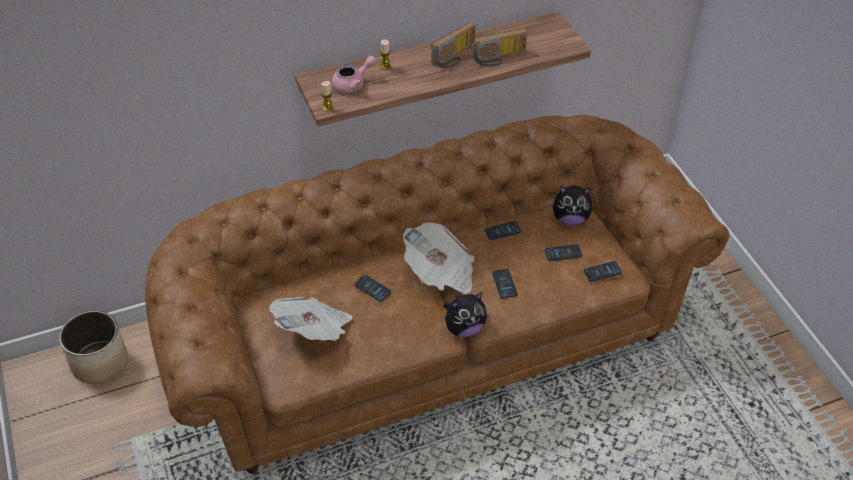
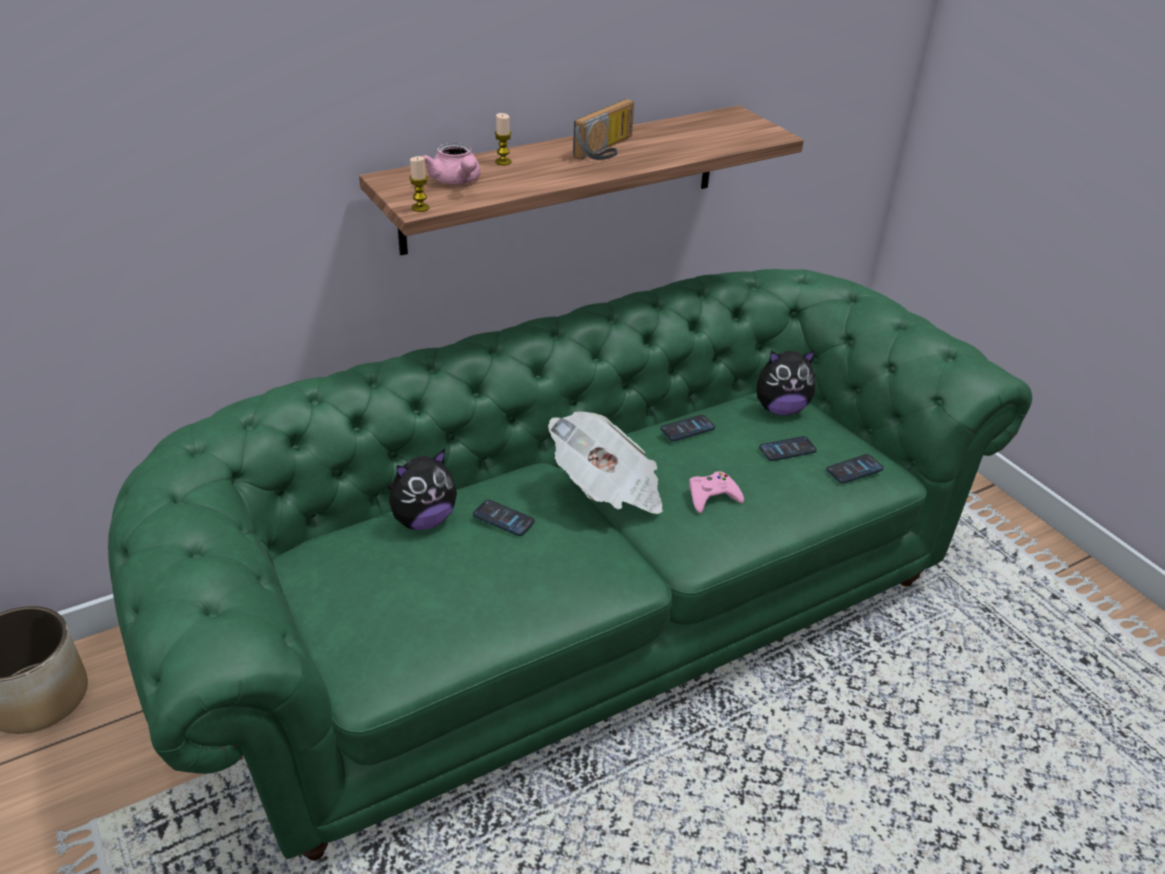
camera: 10 degrees left, 10 degrees down
(314, 331) = (415, 588): newspaper -> none
(353, 84) = (456, 181): pink teapot -> pink teapot turned 105 degrees clockwise
(427, 332) = (577, 603): brown sofa -> green sofa
(464, 328) = (664, 566): plush toy -> plush toy (423, 520)
(499, 58) = (674, 149): radio -> none
(504, 284) = (712, 496): phone -> pink game controller

